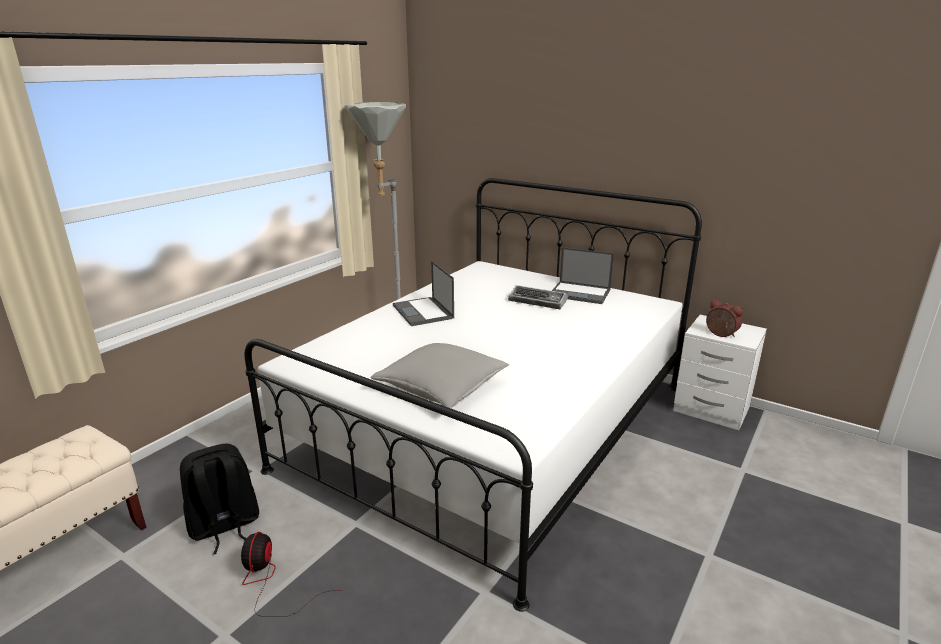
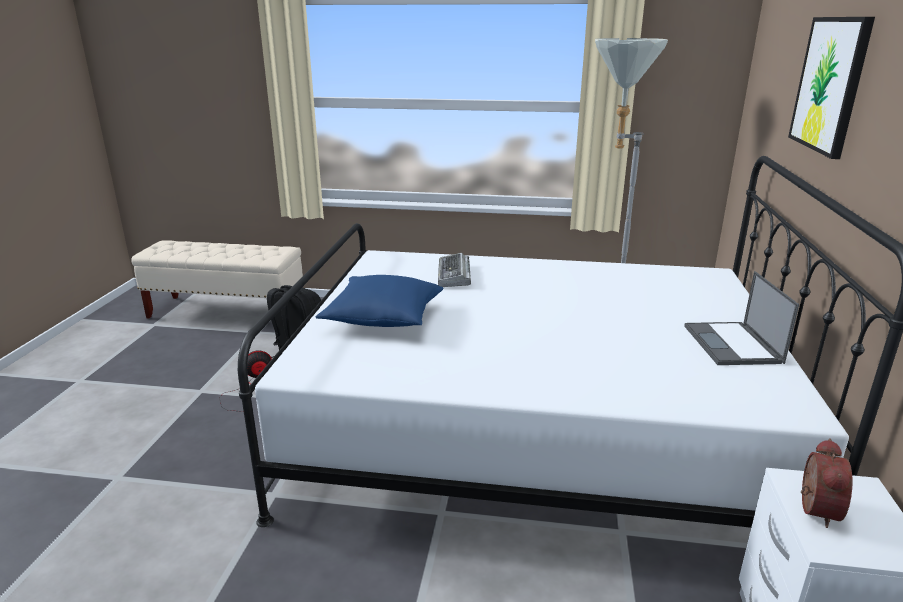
camera: 65 degrees right, 0 degrees up
(423, 312) = (537, 275): laptop -> none
(441, 388) = (383, 318): grey pillow -> blue pillow
(538, 301) = (657, 323): keyboard -> keyboard (454, 276)
(553, 126) = (830, 84): none -> picture

